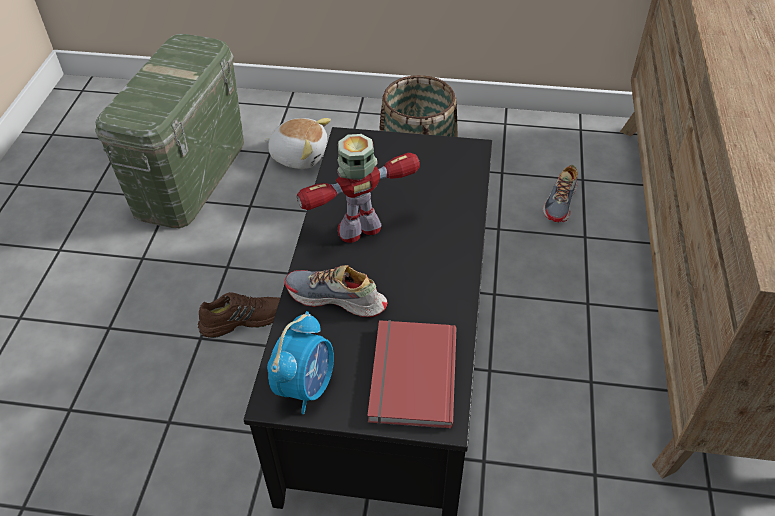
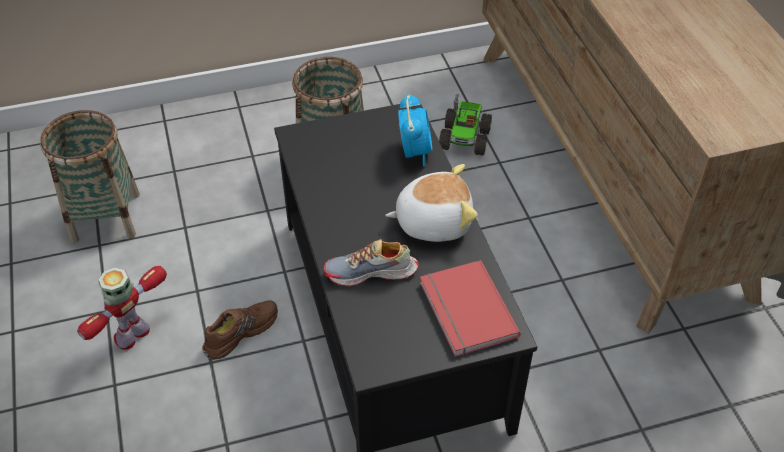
camera: 25 degrees left, 0 degrees up
(190, 175) = (105, 217): green storage box -> basket
(299, 155) = (204, 165): plush toy -> plush toy (433, 221)
(306, 386) = (390, 348): alarm clock -> alarm clock (415, 151)
(360, 229) = (355, 209): toy robot -> toy robot (133, 335)
(561, 202) = (465, 138): shoe -> toy truck

